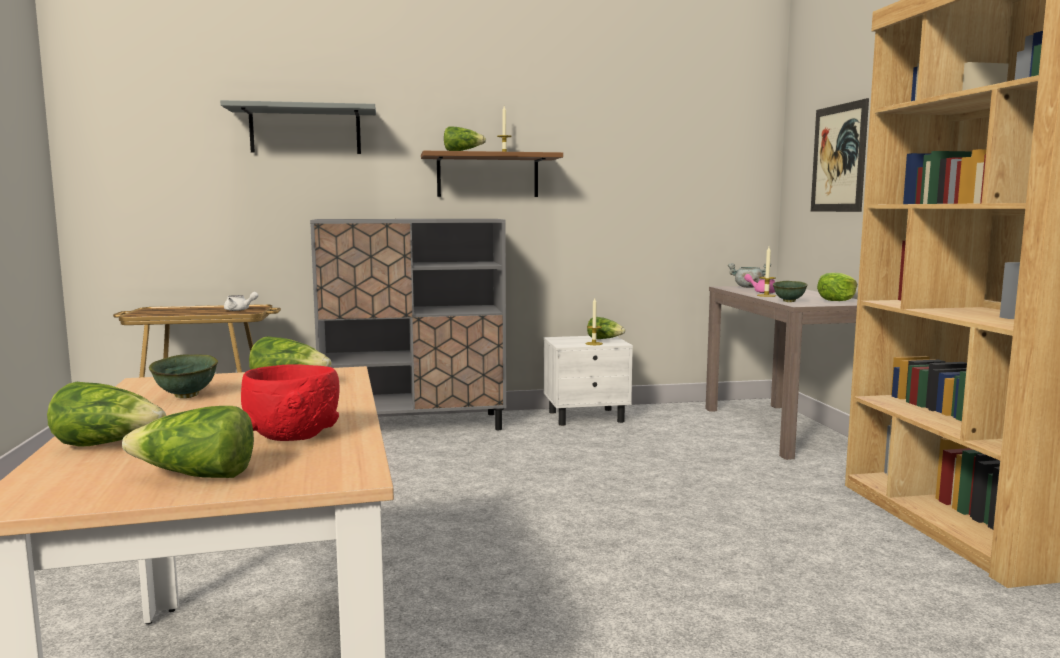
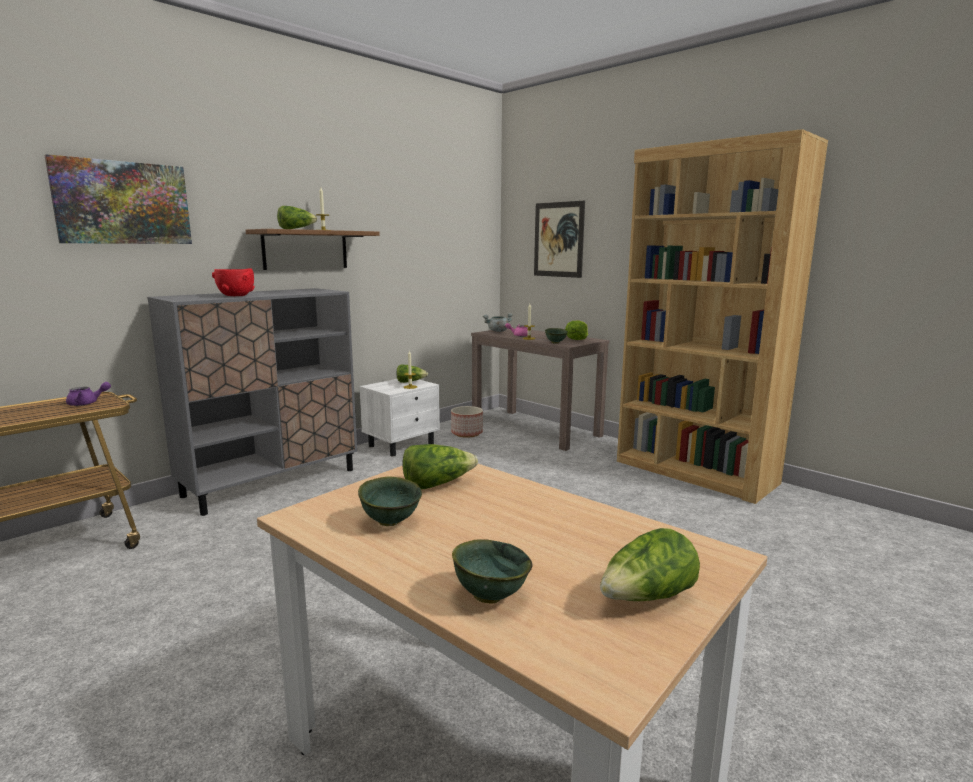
camera: 35 degrees left, 5 degrees up
(109, 444) = (489, 595): lettuce -> green bowl
(240, 310) = (87, 403): white teapot -> purple teapot
(293, 437) = (598, 537): red bowl -> red bowl (236, 296)
(305, 131) = (123, 203): grey shelf -> picture
(681, 418) = (467, 433): none -> planter

